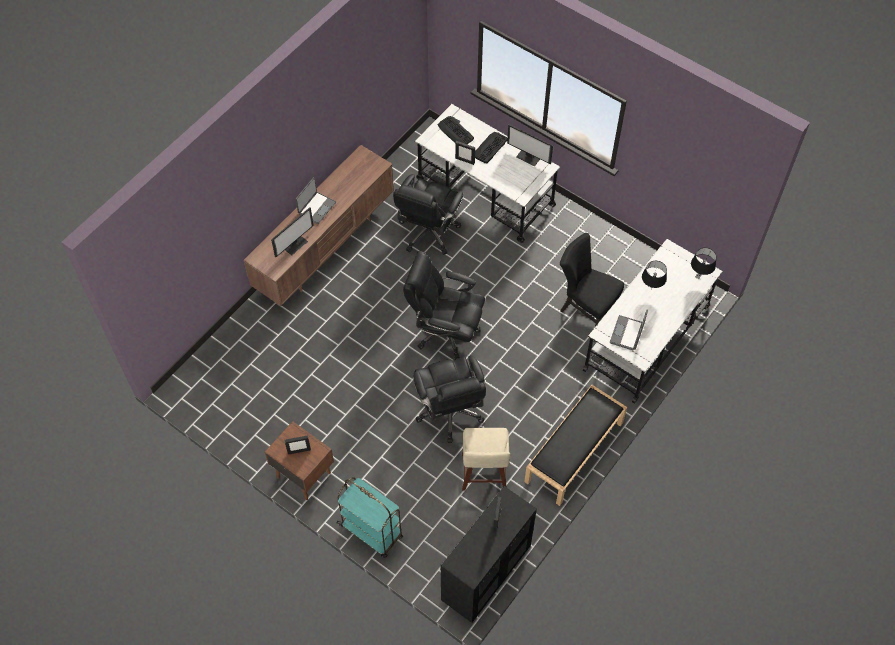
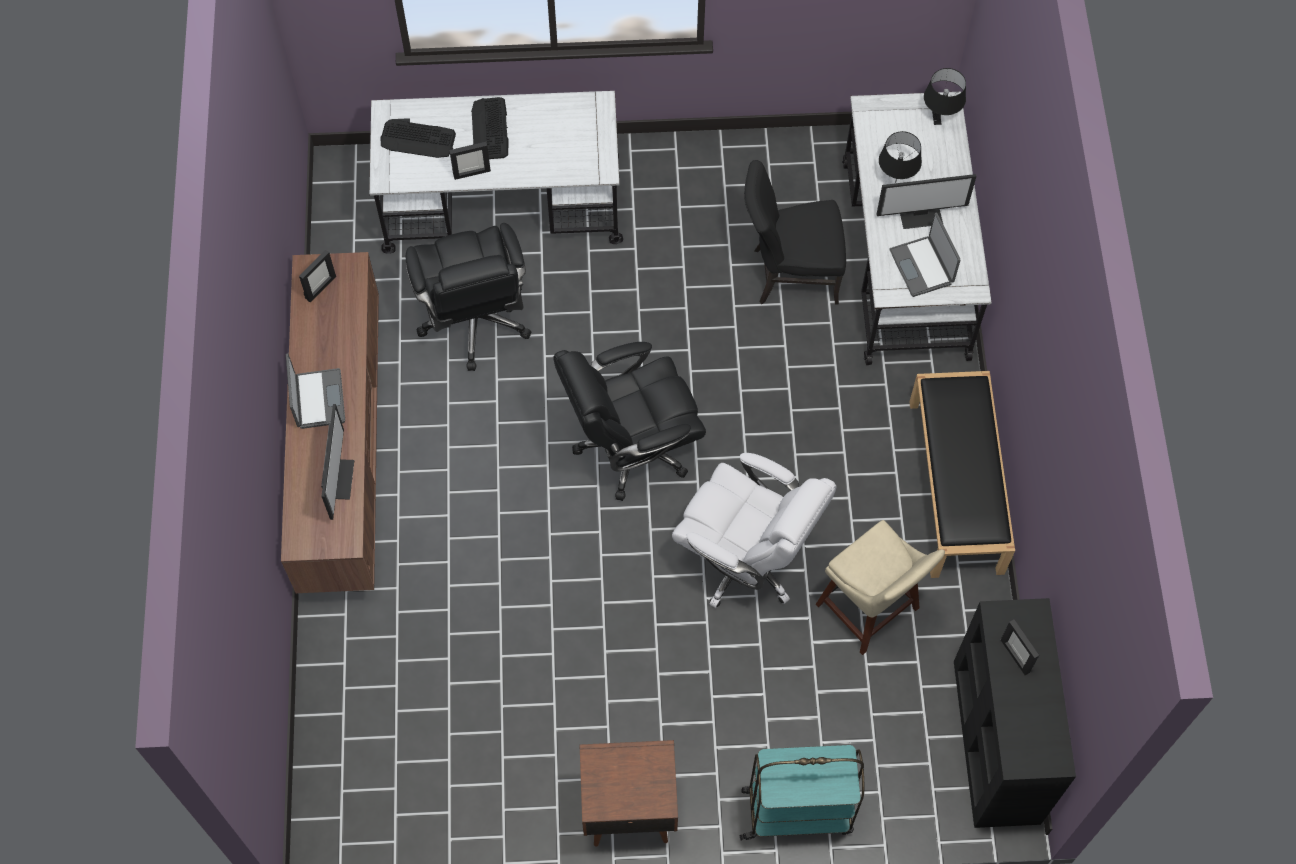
camera: 40 degrees left, 5 degrees up
(299, 450) = (630, 779): picture frame -> picture frame (320, 287)
(450, 412) = (745, 558): black office chair -> white office chair
(529, 157) = (558, 106): monitor -> monitor (921, 215)

